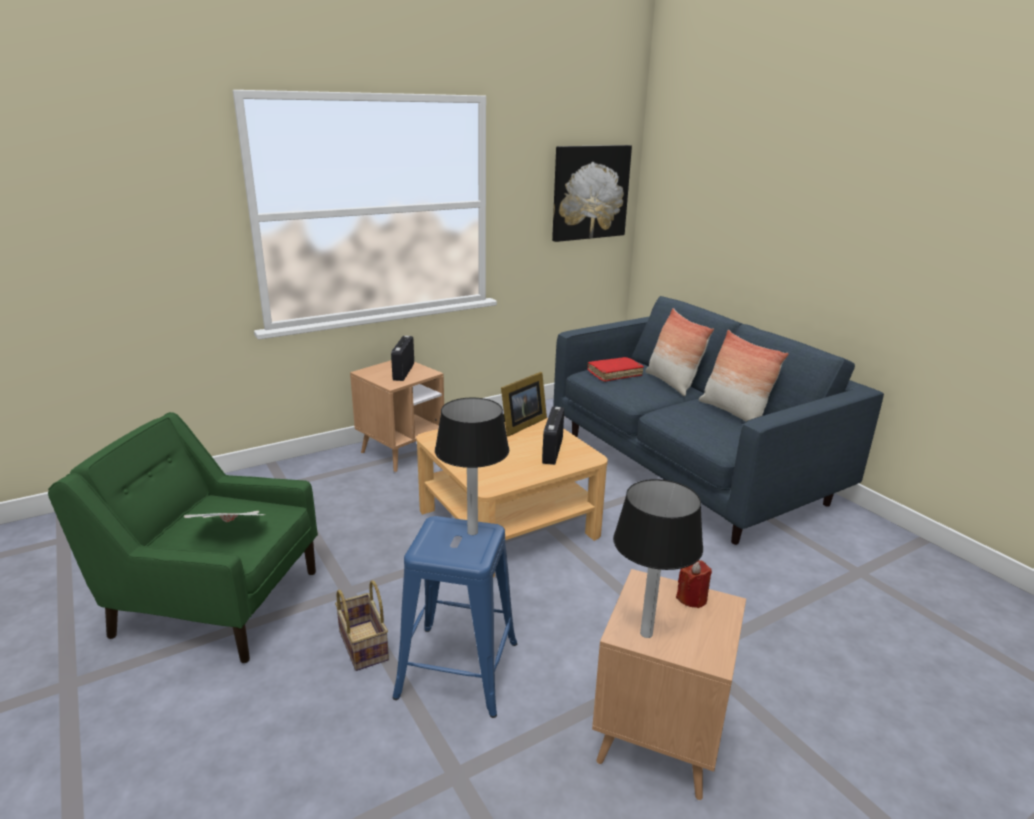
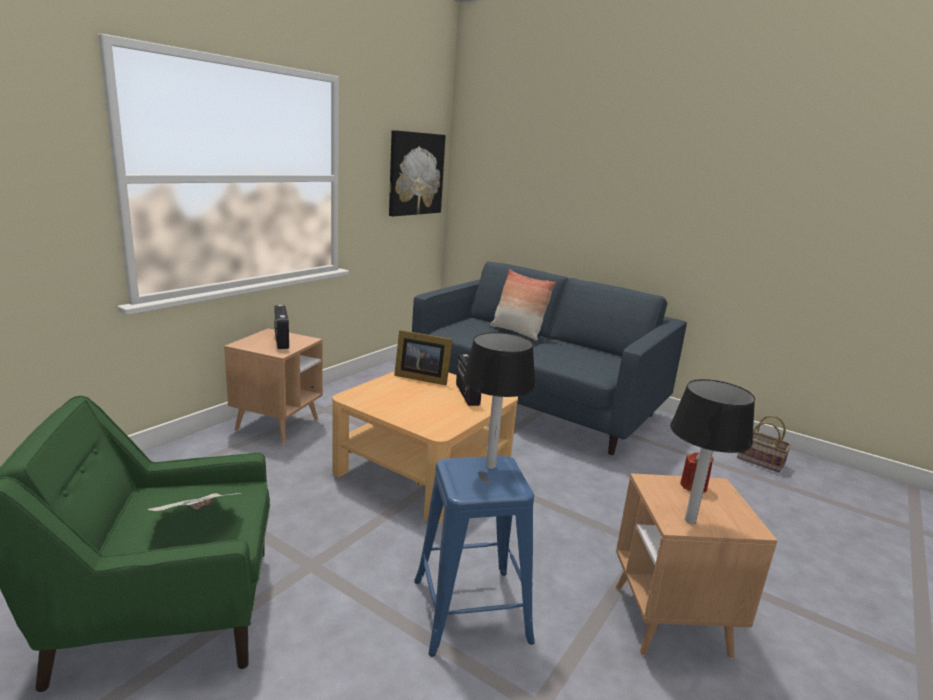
camera: 25 degrees left, 5 degrees down
(361, 645) = (362, 613): basket -> basket (759, 461)
(520, 425) = (421, 377): picture frame -> picture frame turned 90 degrees clockwise
(614, 374) = (467, 329): red book -> none
(733, 412) = (581, 349): pillow -> none

